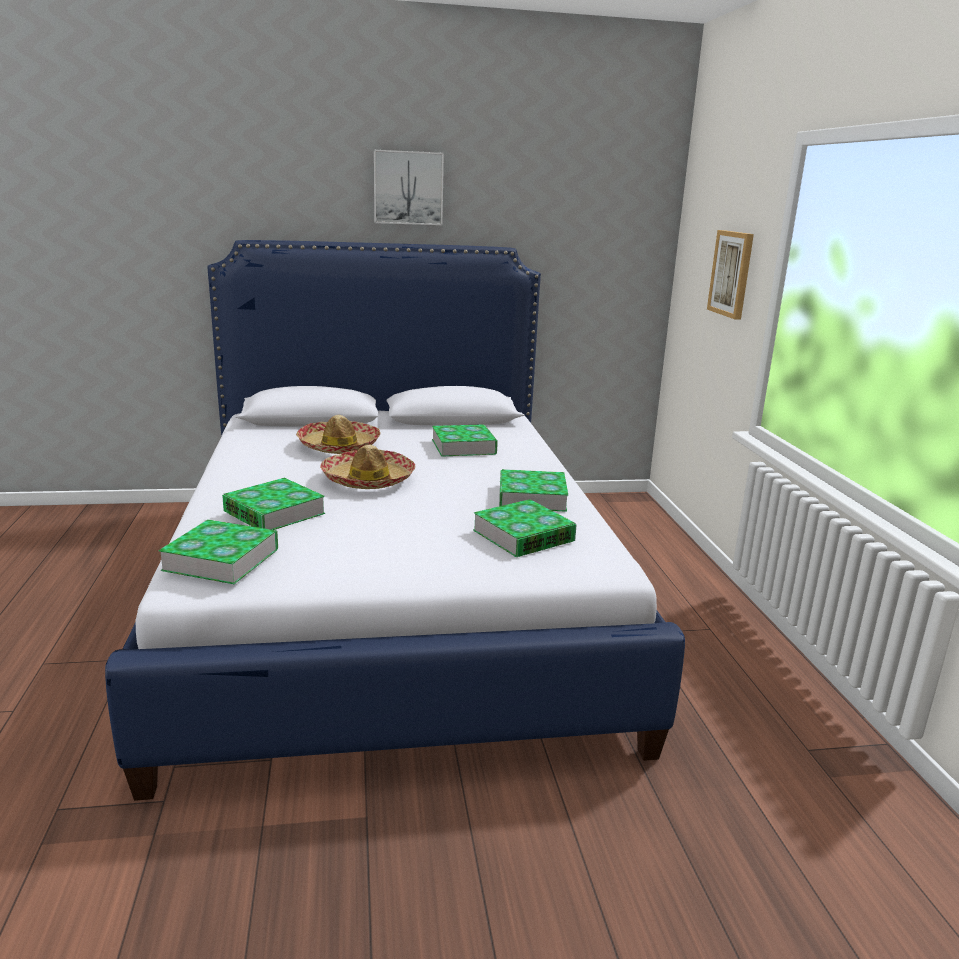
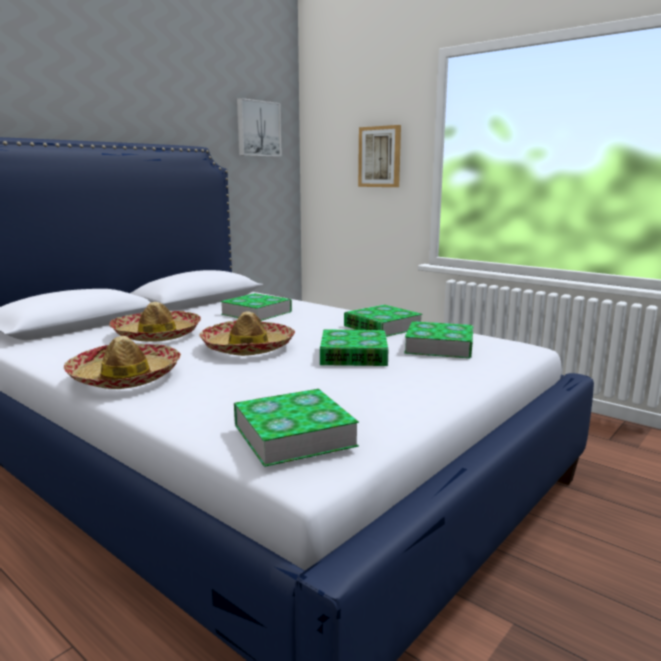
camera: 40 degrees left, 5 degrees down
(241, 477) = (125, 377): none -> hat
(274, 512) = (240, 388): book -> book (353, 355)
(408, 188) = (106, 89): picture -> picture (257, 129)

